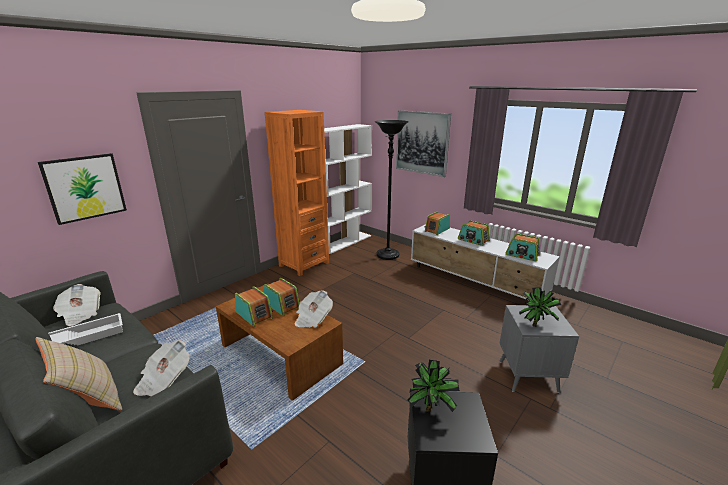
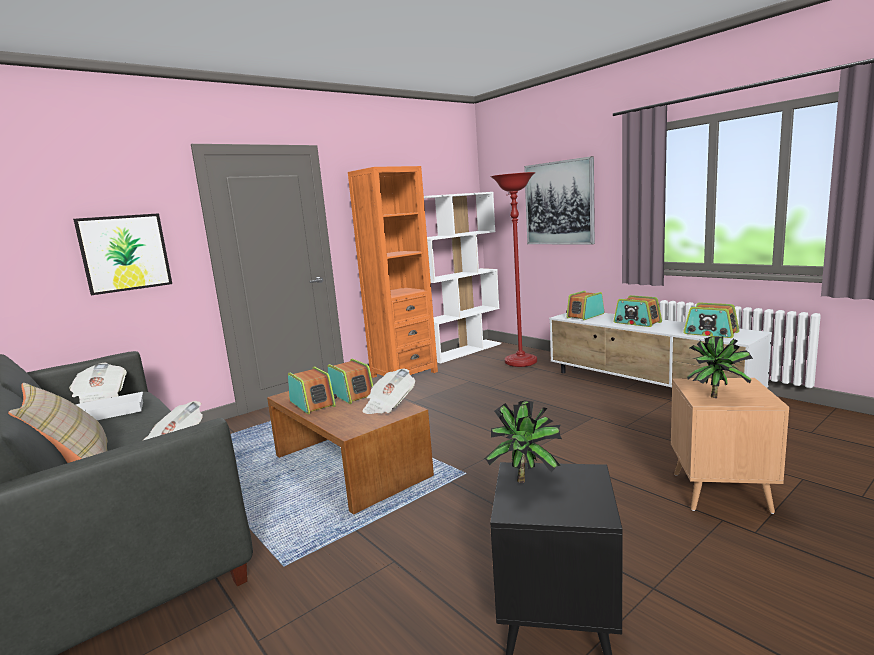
camera: 10 degrees right, 10 degrees down
(387, 255) = (520, 362): black floor lamp -> red floor lamp
(528, 376) = (720, 492): grey side table -> brown side table

